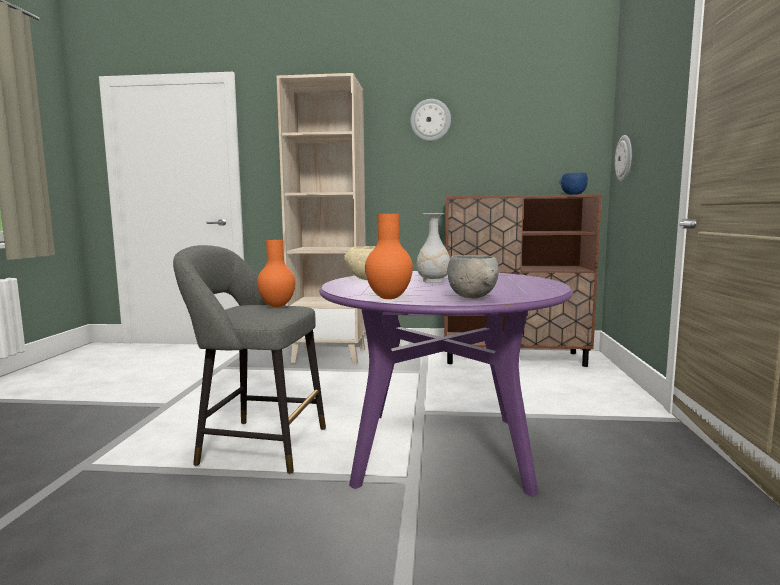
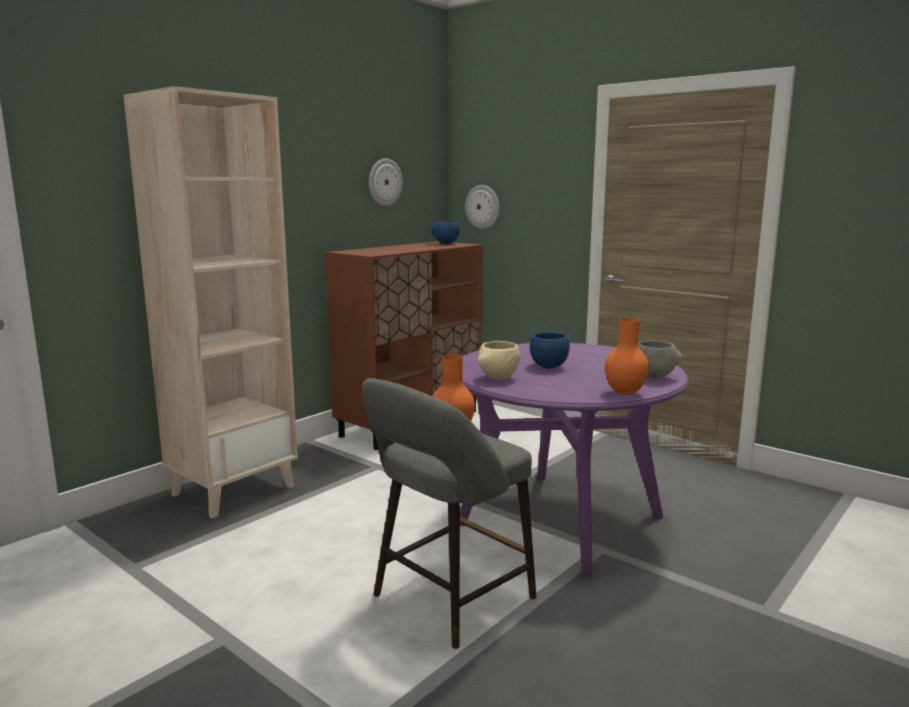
camera: 55 degrees left, 5 degrees up
(430, 120) = (299, 153): wall clock -> wall clock (384, 182)
(433, 281) = (548, 367): white vase -> blue bowl

